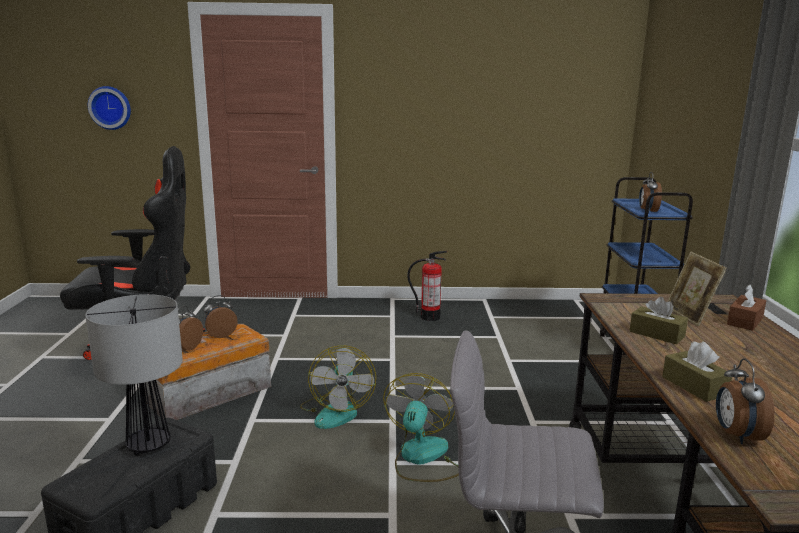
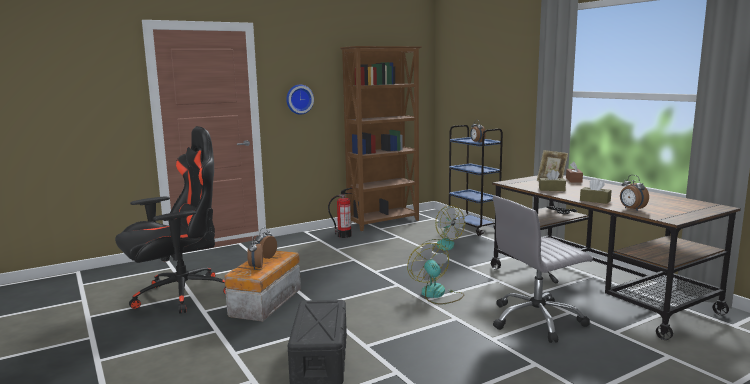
camera: 30 degrees left, 5 degrees down
(110, 107) = (74, 106): wall clock -> wall clock (299, 99)
(148, 445) = (316, 312): table lamp -> none
(336, 411) = (360, 289): fan -> fan (441, 244)
(509, 308) = (384, 222): none -> brown bookcase

